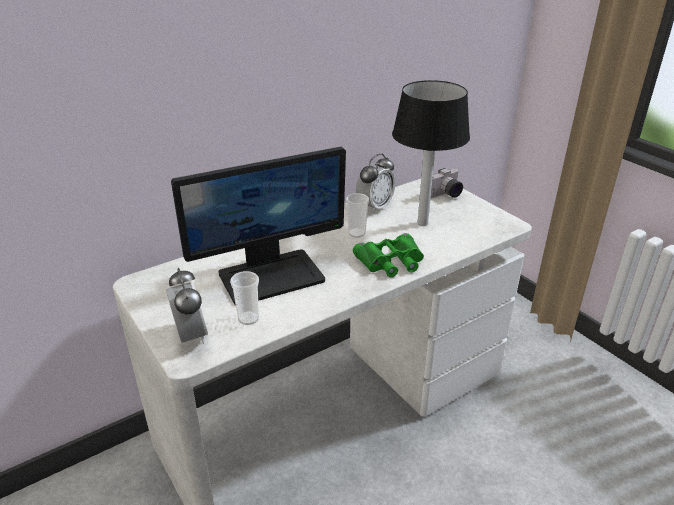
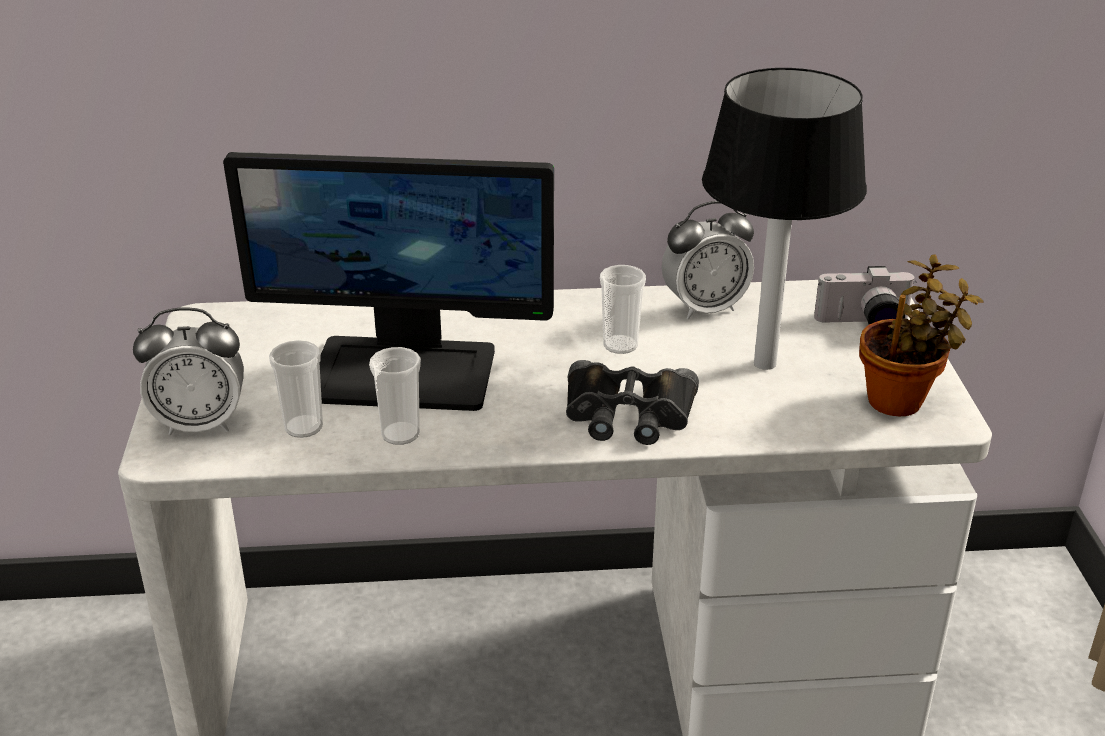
camera: 30 degrees right, 0 degrees up
(191, 336) = (200, 424): alarm clock -> alarm clock turned 75 degrees clockwise
(300, 305) = (400, 434): none -> cup
(391, 261) = (628, 414): green binoculars -> black binoculars
(487, 222) = (901, 401): none -> potted plant

